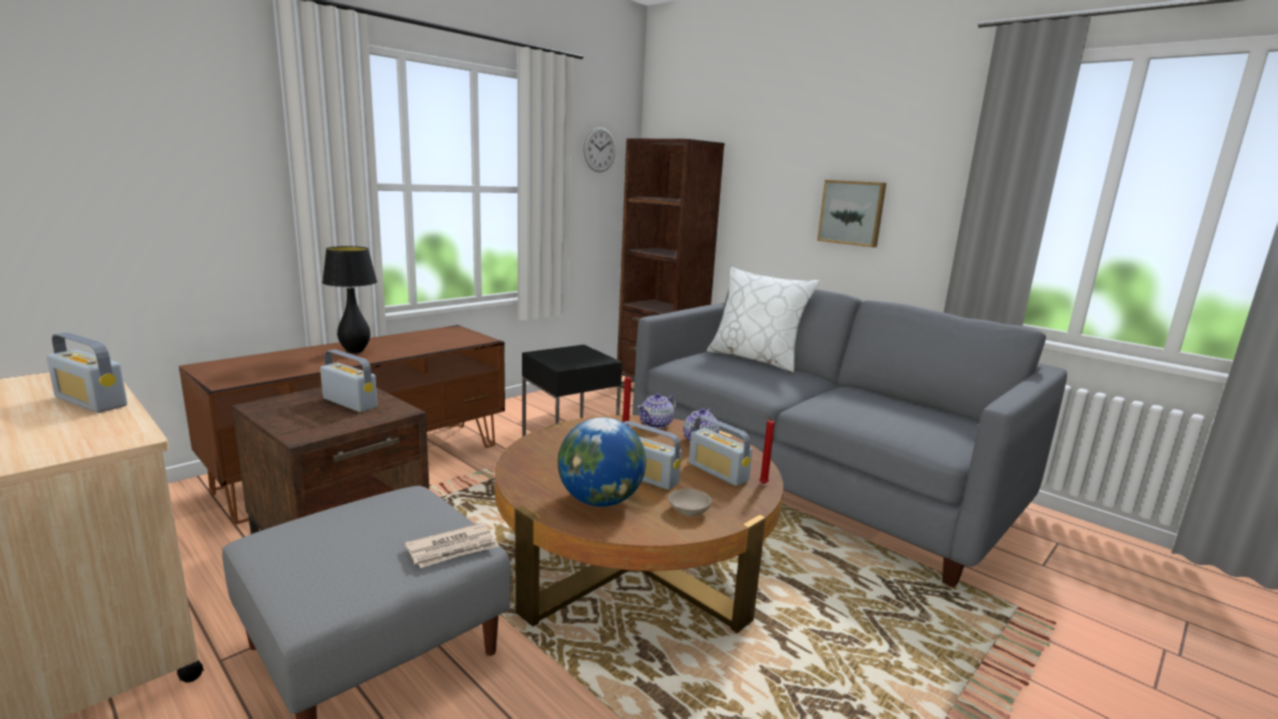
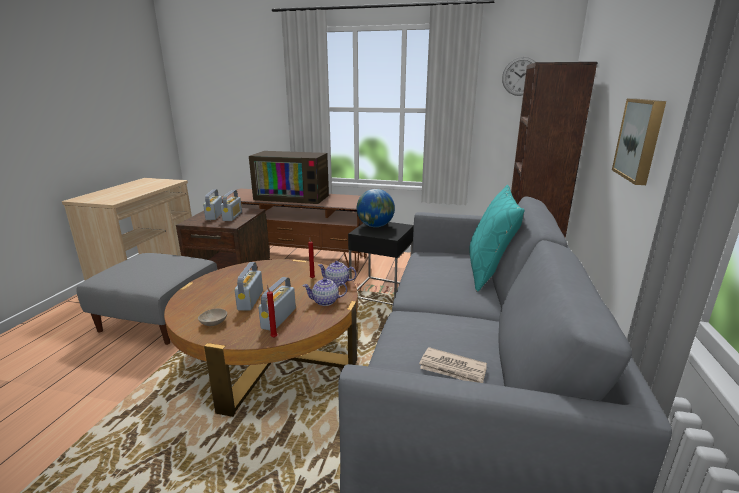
camera: 60 degrees right, 5 degrees up
(91, 401) = (145, 189): radio -> radio (214, 215)
(355, 351) = (293, 197): black table lamp -> television
(453, 549) = (149, 284): newspaper -> newspaper (453, 369)
(600, 501) = (210, 297): globe -> globe (375, 226)
(756, 359) = (489, 272): white pillow -> turquoise pillow

